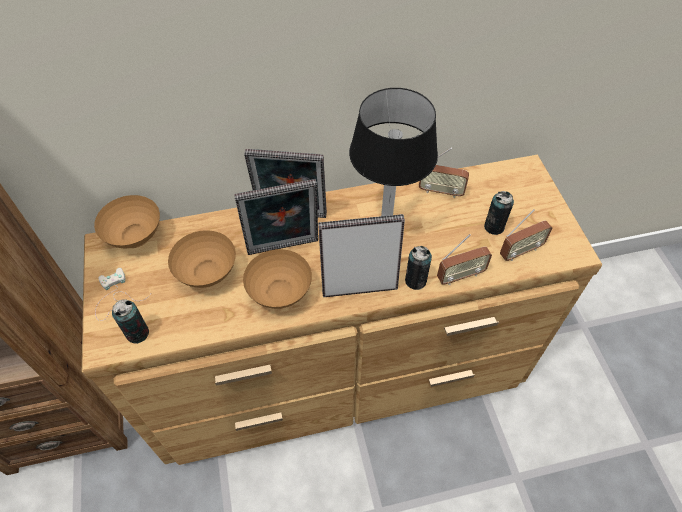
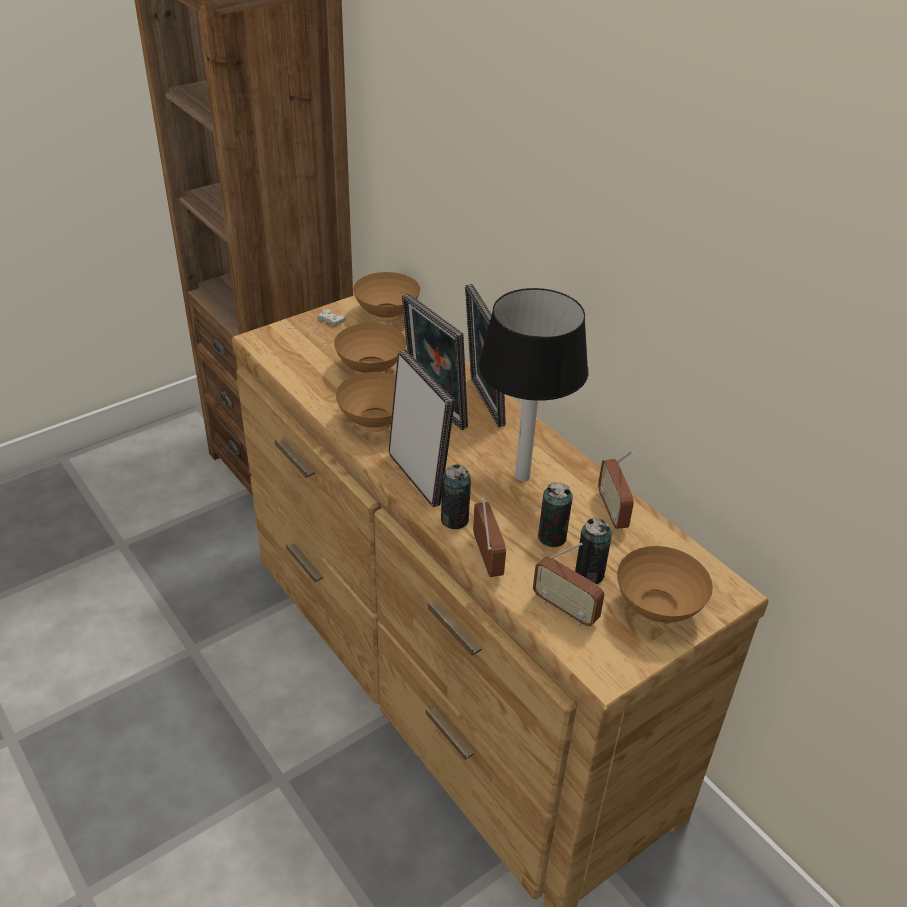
camera: 65 degrees right, 15 degrees down
(137, 333) = (283, 352): can -> can (552, 537)
(460, 276) = (486, 558): radio -> radio turned 150 degrees counterclockwise
(533, 206) = (658, 609): none -> brown bowl

